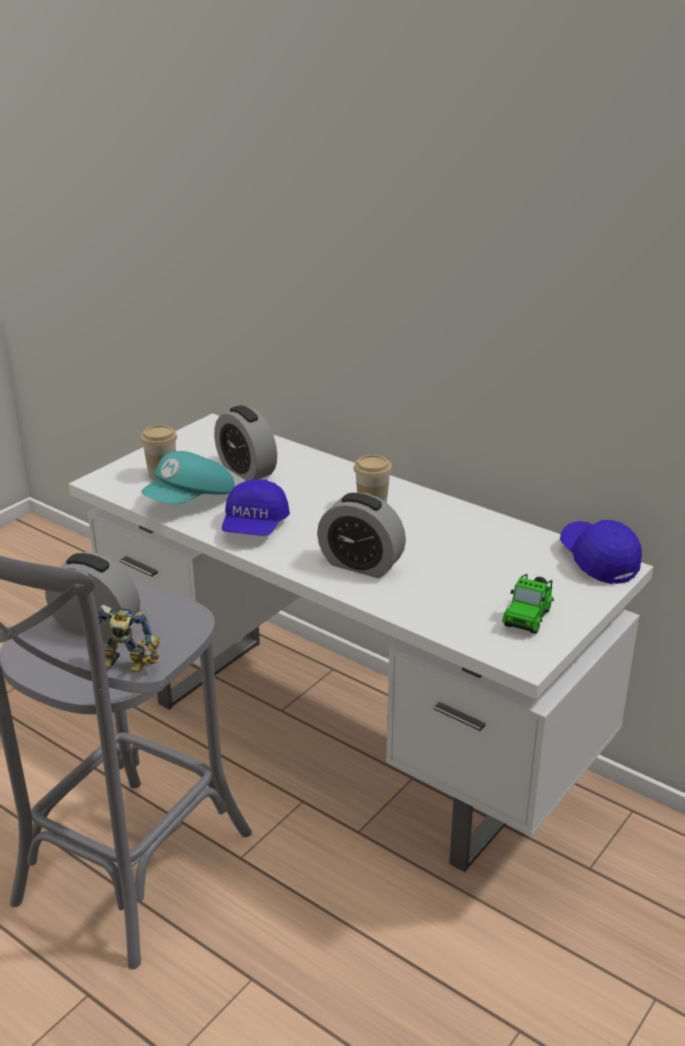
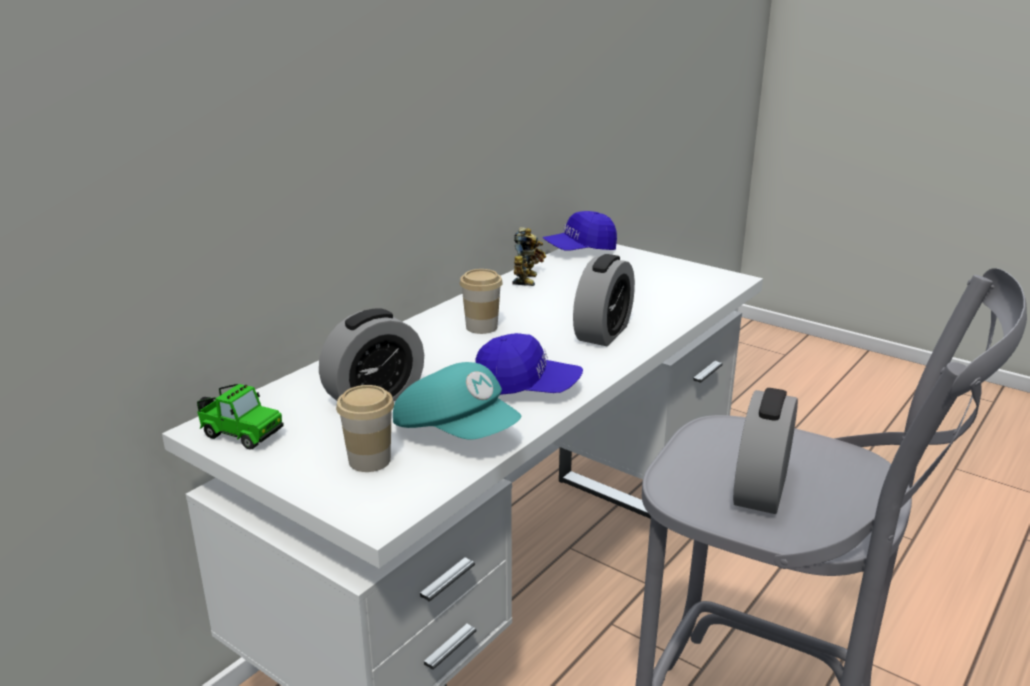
camera: 90 degrees left, 5 degrees down
(124, 666) = (825, 462): toy robot -> toy robot (528, 279)
(528, 616) = (671, 275): toy car -> toy car (239, 434)

